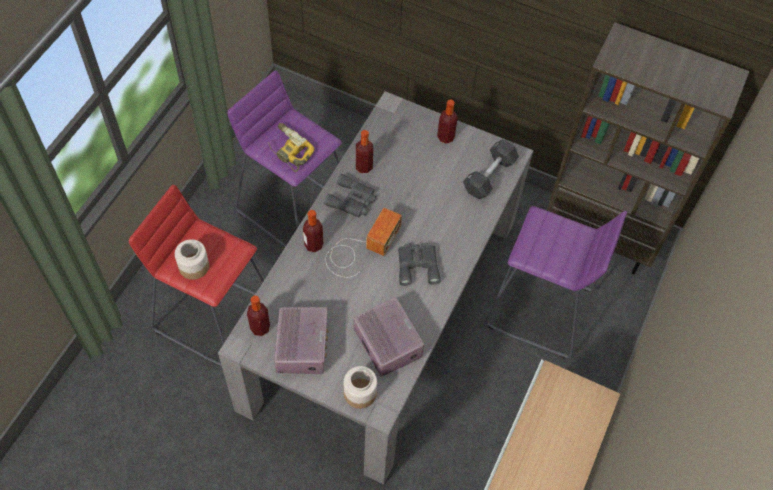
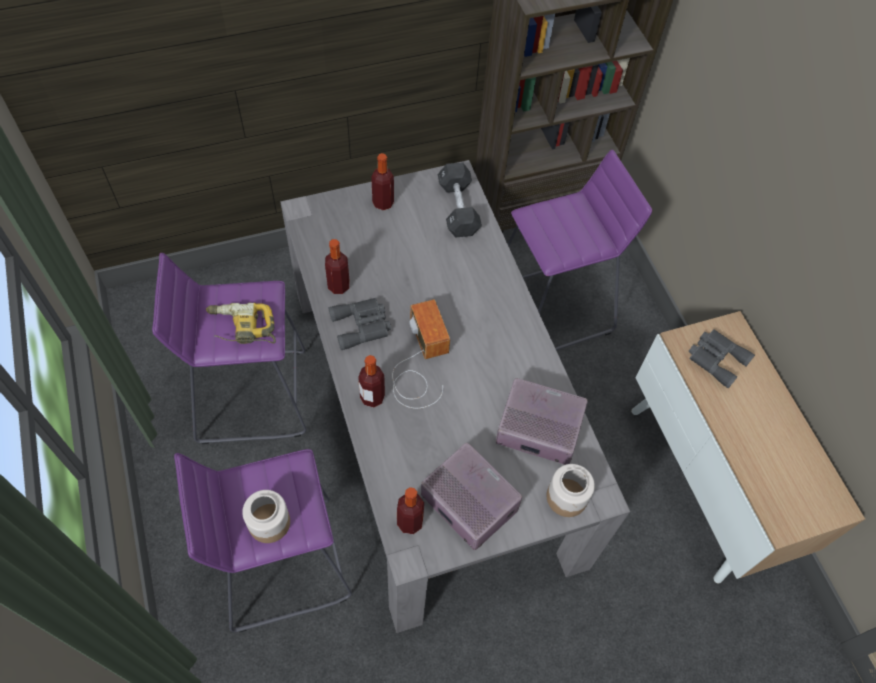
camera: 45 degrees left, 0 degrees up
(213, 315) = (280, 562): red stool -> purple stool
(417, 265) = (485, 336): grey binoculars -> grey binoculars (716, 358)

